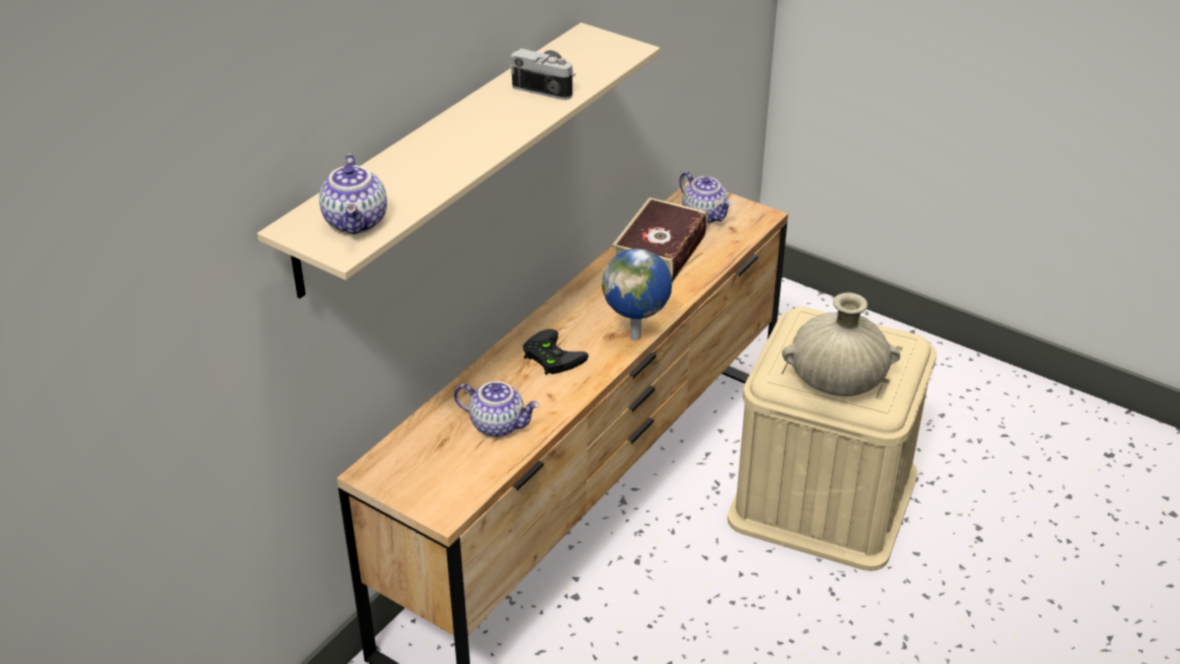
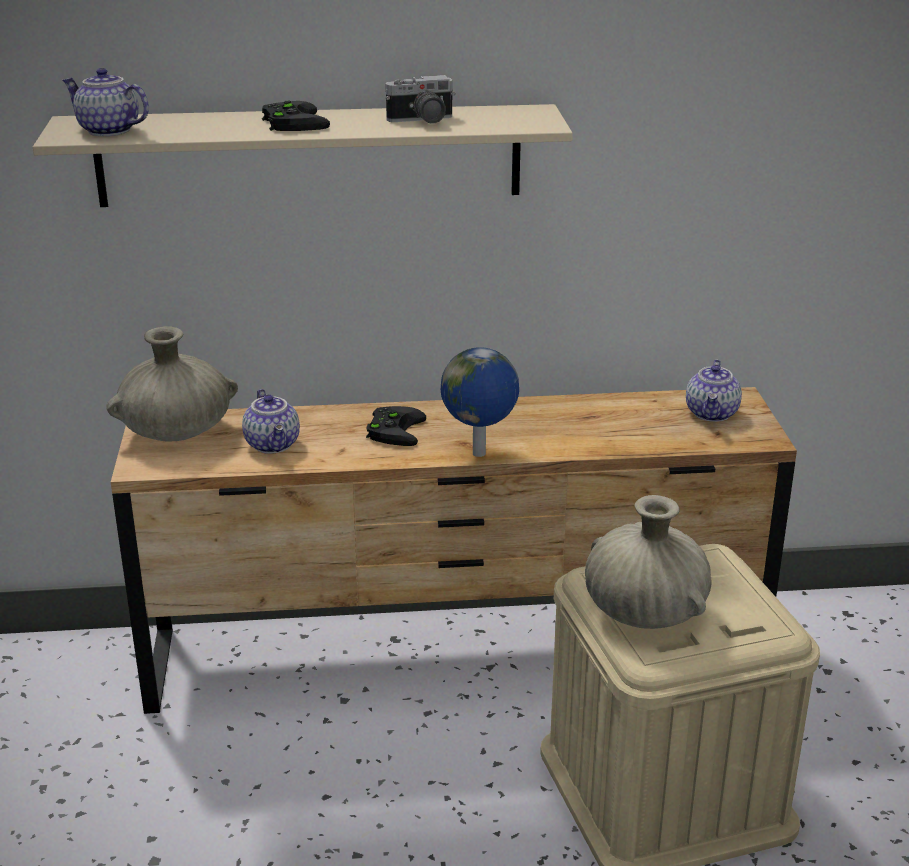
camera: 50 degrees right, 10 degrees down
(357, 222) = (107, 131): teapot -> teapot turned 75 degrees clockwise
(411, 466) = (177, 433): none -> beige vase
(465, 135) = (291, 122): none -> black game controller
(547, 85) = (422, 121): camera -> camera turned 90 degrees clockwise
(659, 252) = (617, 416): book -> none

